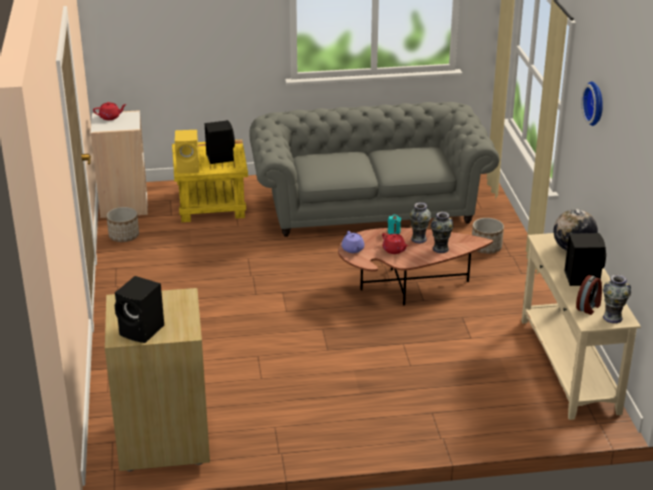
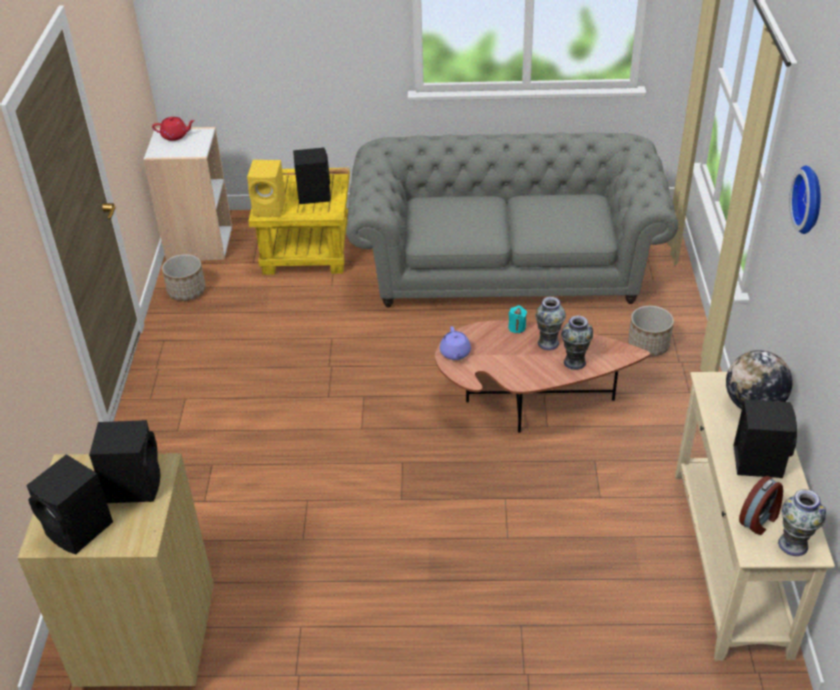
camera: 10 degrees right, 10 degrees up
(171, 305) = (134, 484): none -> black speaker
(394, 250) = (511, 359): red teapot -> none

